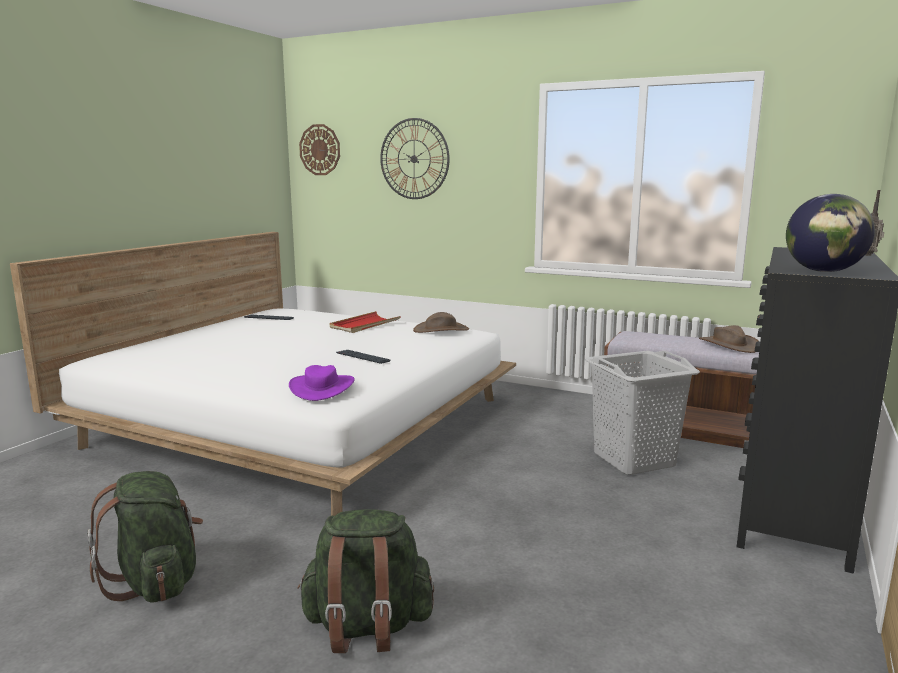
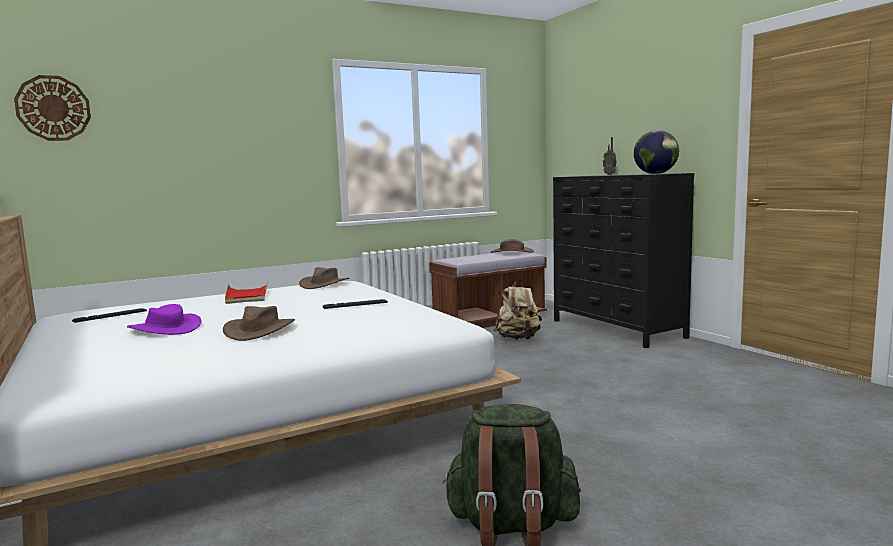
camera: 55 degrees left, 5 degrees down
(254, 356) = (259, 330): none -> brown hat
(322, 388) = (417, 321): purple hat -> purple hat (165, 328)
(367, 627) = (659, 449): green backpack -> none
(414, 159) = (202, 122): wall clock -> none
(634, 460) = (518, 339): grey laundry basket -> beige backpack

